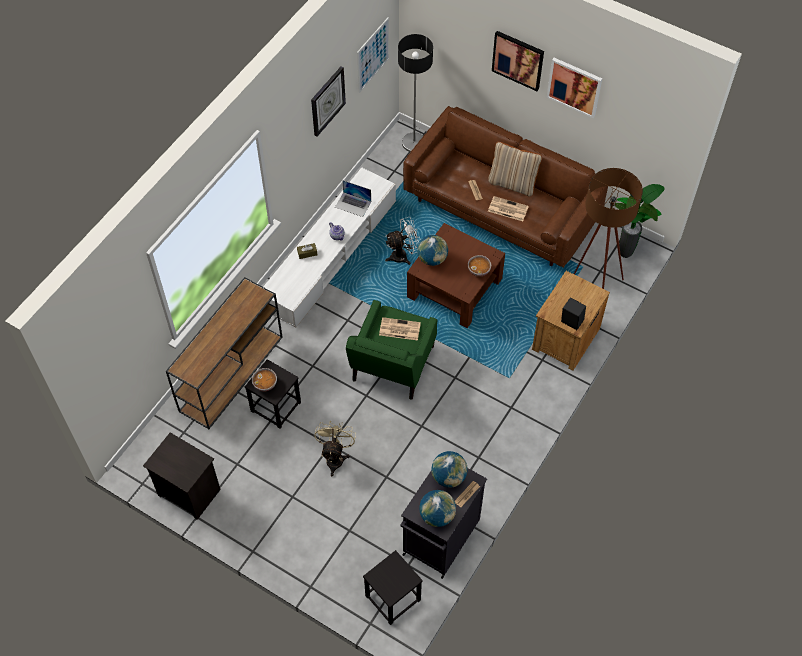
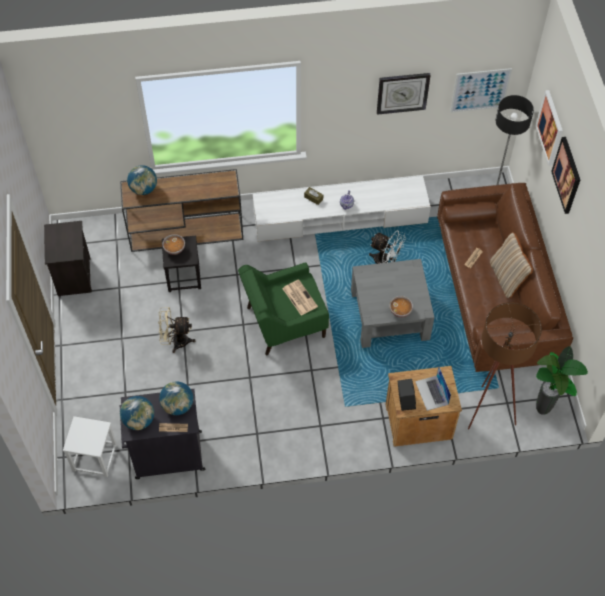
camera: 50 degrees right, 0 degrees up
(335, 457) = (176, 341): beige fan -> beige fan turned 150 degrees counterclockwise
(353, 204) = (384, 194): laptop -> laptop (432, 393)
(393, 598) = (94, 458): black stool -> white stool
(432, 259) = (380, 274): globe -> globe (143, 189)
(454, 288) = (389, 315): brown coffee table -> grey coffee table
(507, 209) = (478, 291): newspaper -> none
(574, 87) = (584, 230): picture -> picture (550, 127)

